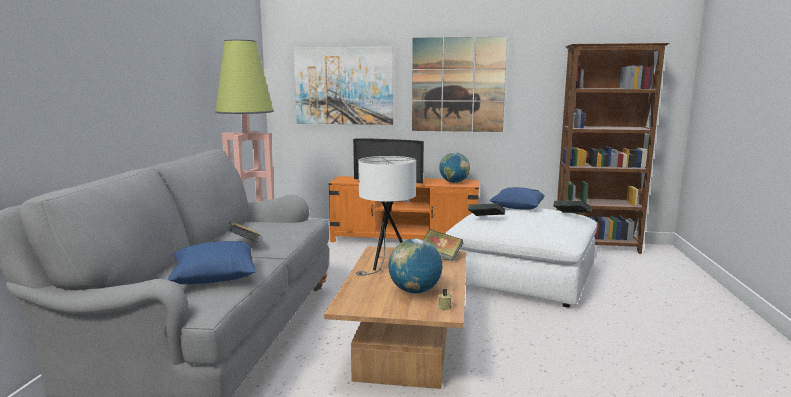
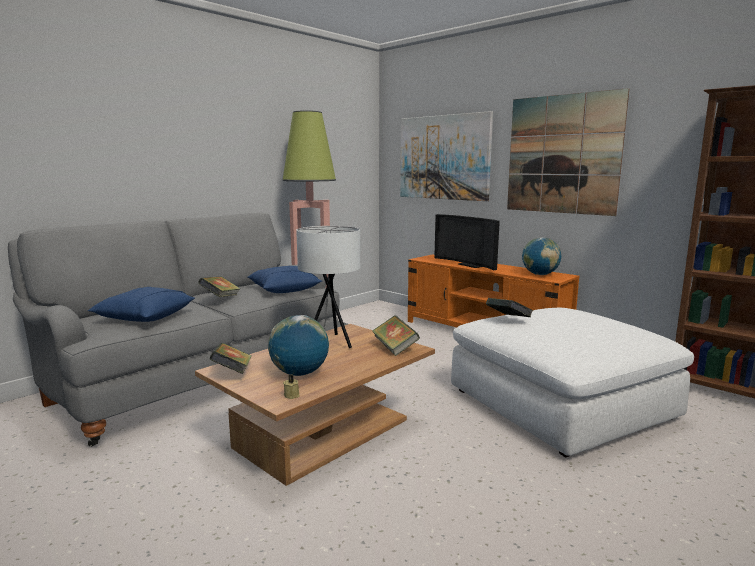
camera: 35 degrees right, 0 degrees up
(517, 207) = (581, 314): blue pillow -> blue pillow (284, 290)
(571, 216) = (635, 337): book -> book (232, 373)

